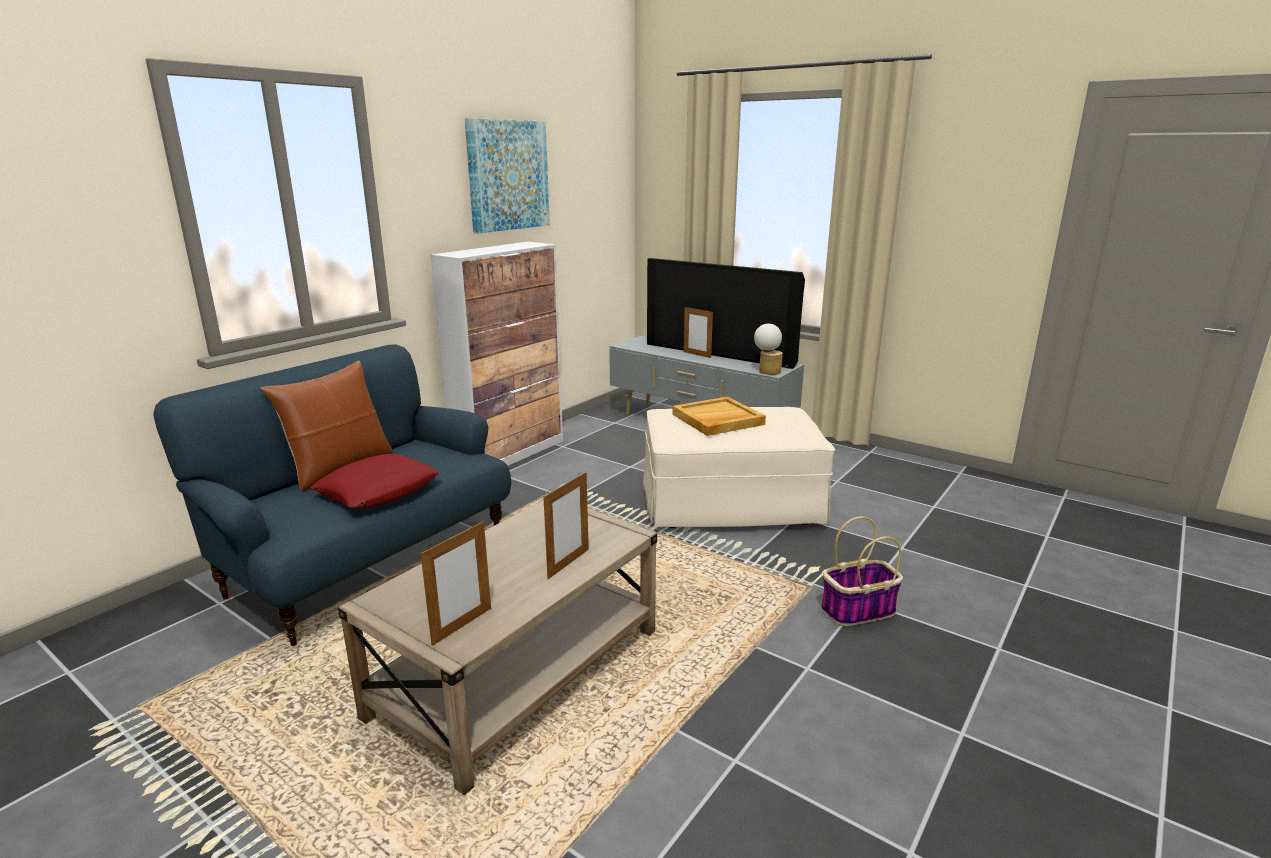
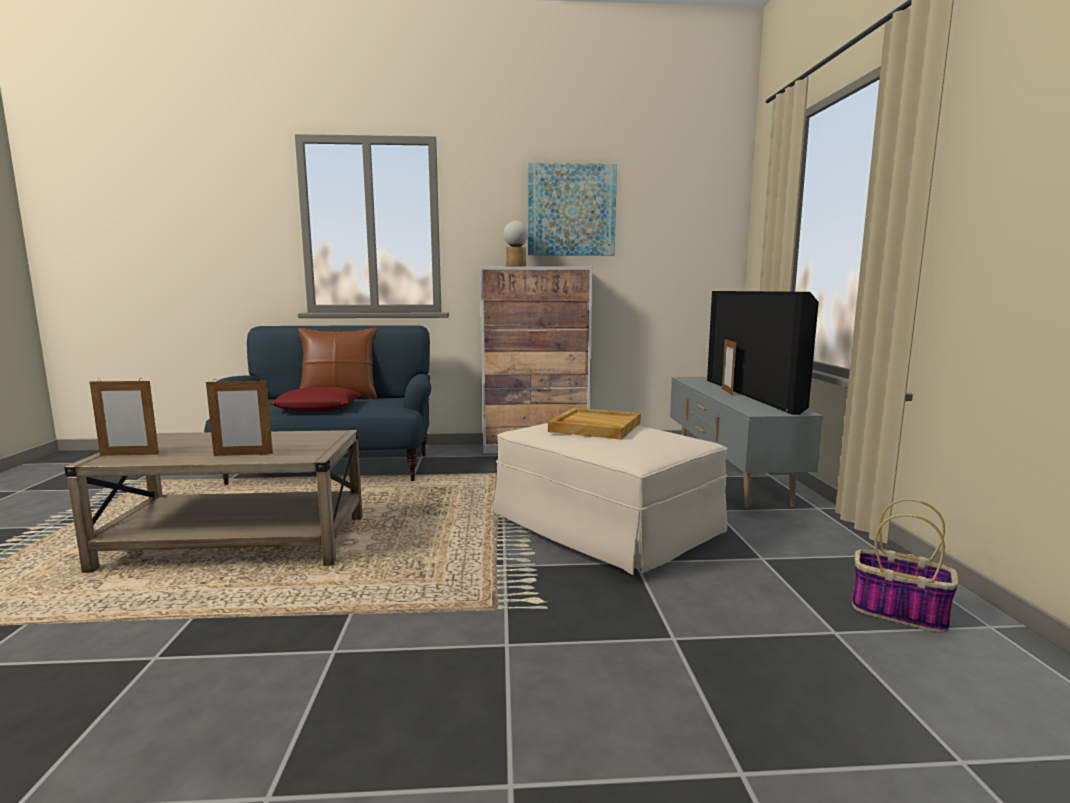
camera: 50 degrees right, 10 degrees down
(767, 371) = (755, 410): table lamp -> table lamp (516, 266)
(857, 611) = (479, 649): basket -> basket (897, 612)

